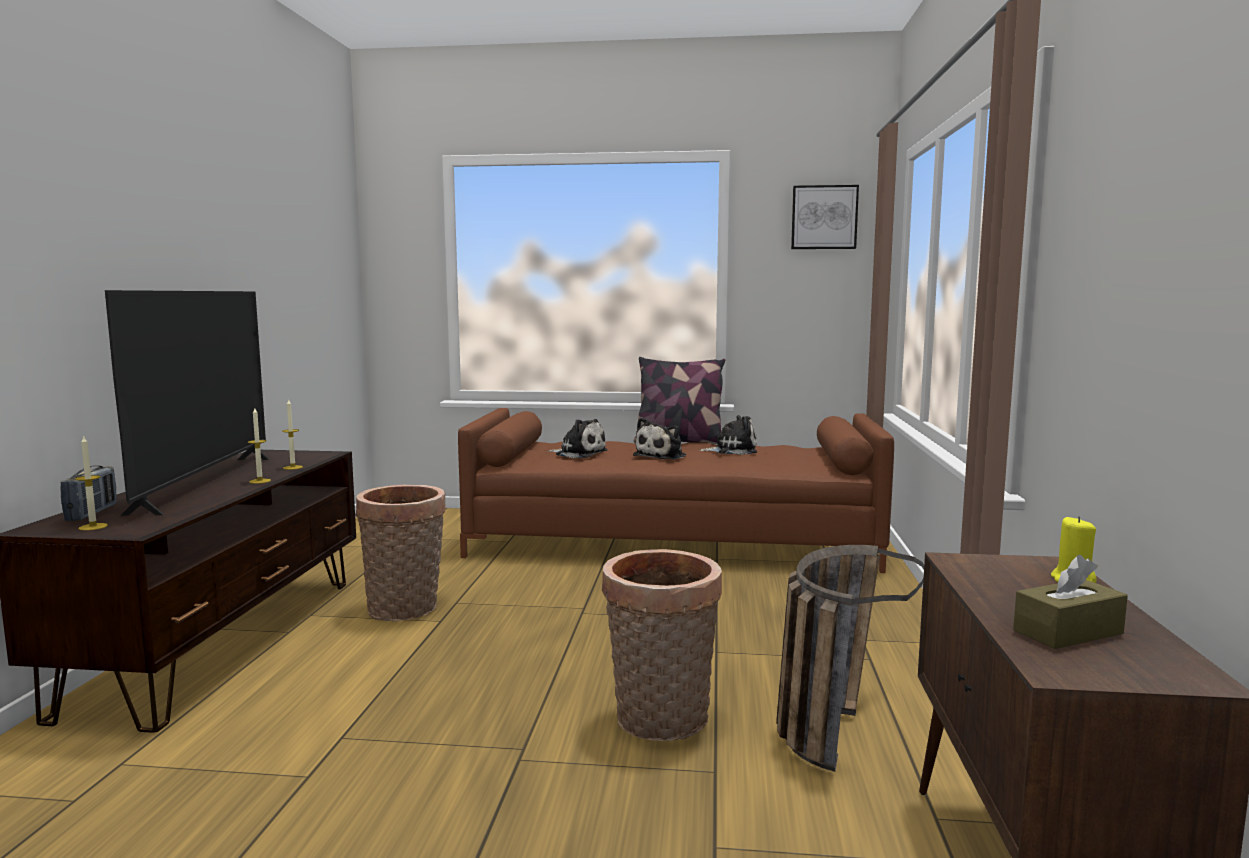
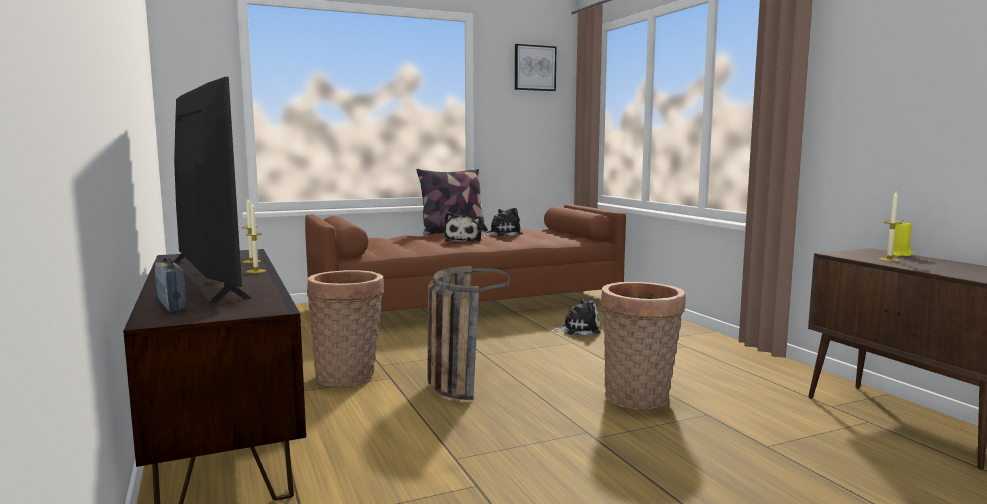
camera: 30 degrees left, 0 degrees up
(93, 527) = (213, 312): candle -> candle (889, 259)
(579, 453) = (400, 244): plush toy -> plush toy (578, 329)
(830, 725) = (722, 380): basket -> basket (457, 380)
(1068, 632) = (957, 270): brown tissue box -> none

